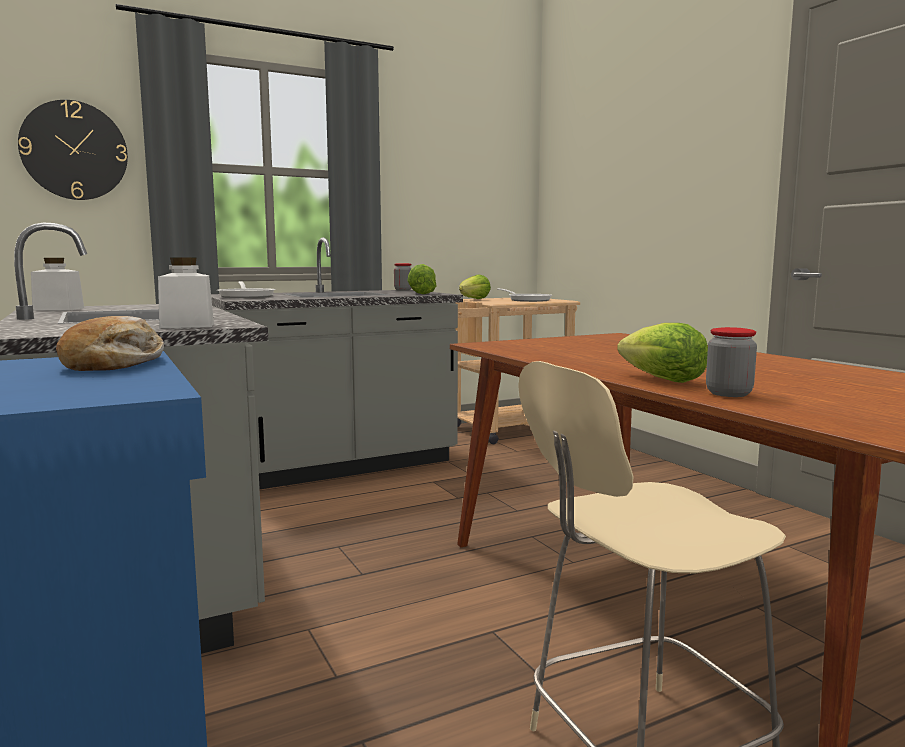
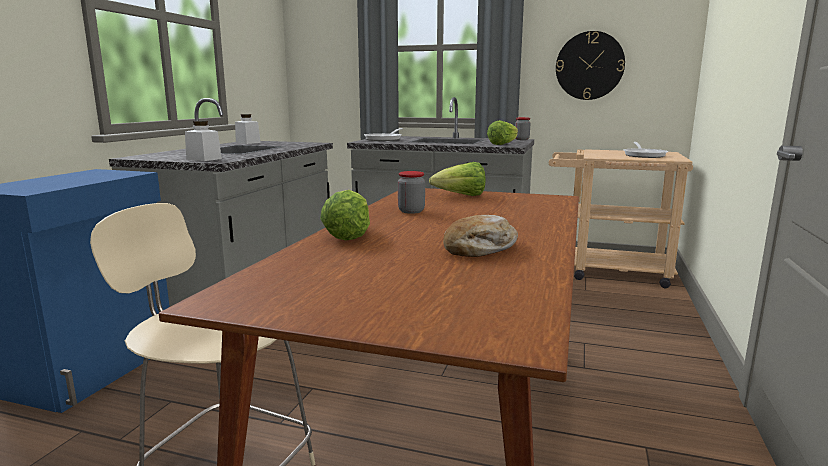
camera: 45 degrees right, 5 degrees up
(74, 150) = (328, 45): wall clock -> wall clock (589, 66)
(116, 364) = (102, 176): bread -> bread (480, 249)
(473, 299) = (593, 151): lettuce -> lettuce (461, 196)
(728, 393) = (320, 254): jar -> jar (411, 211)

